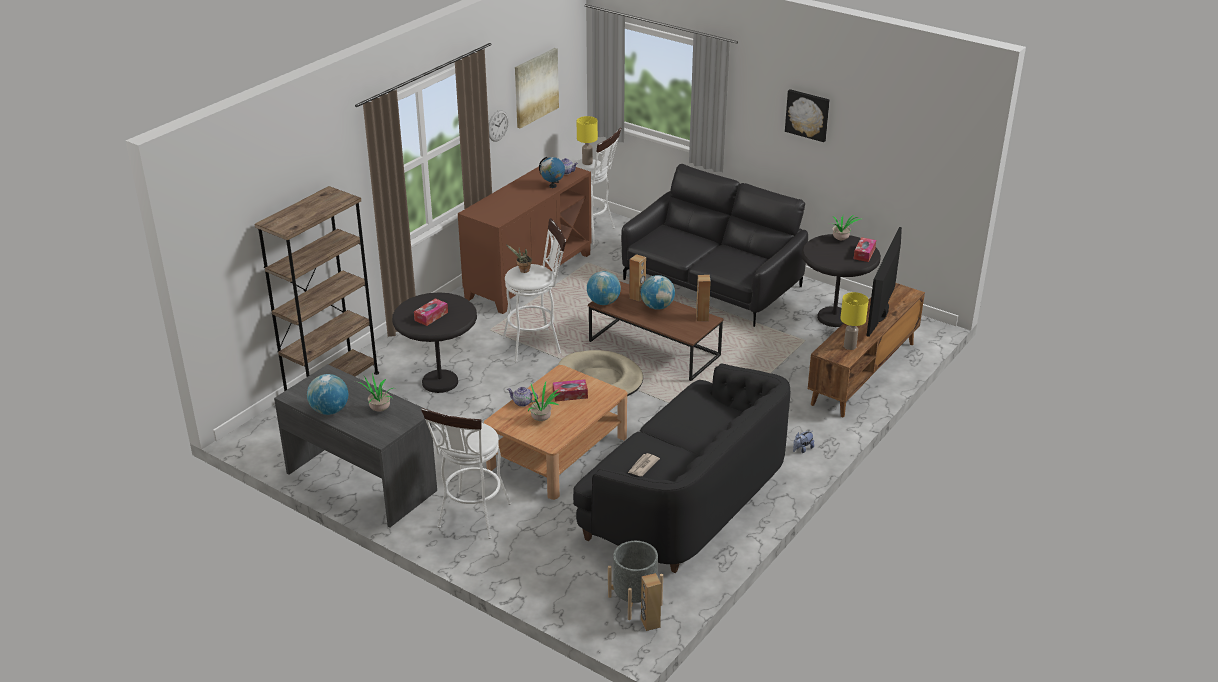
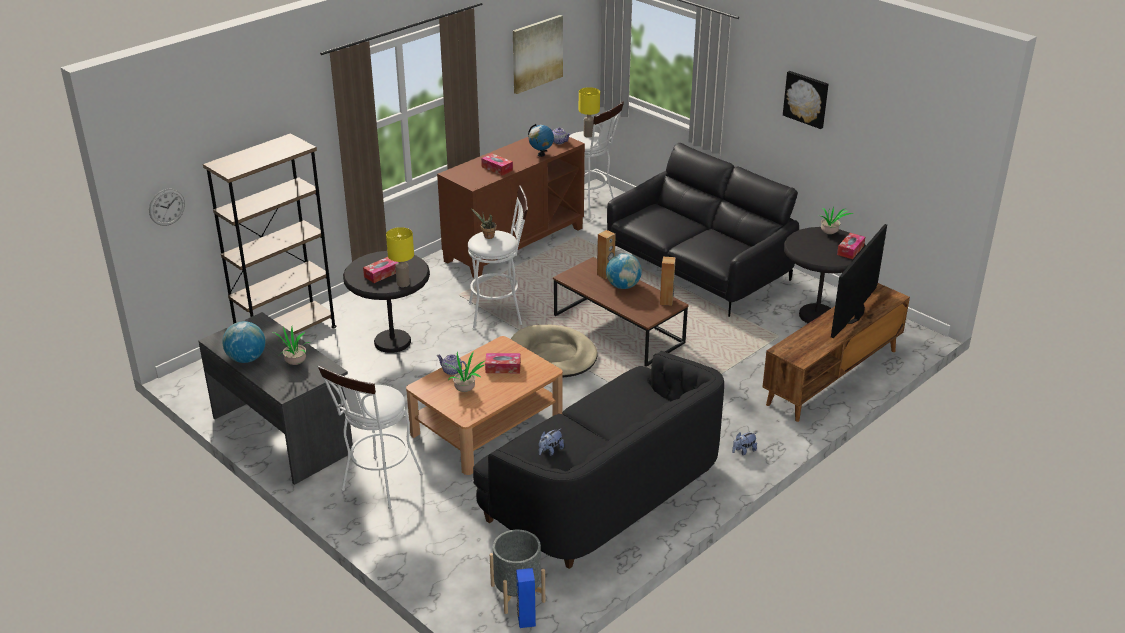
camera: 10 degrees right, 0 degrees up
(497, 125) = (491, 89): wall clock -> wall clock (167, 207)
(514, 203) = (497, 168): none -> tissue box
(603, 302) = (569, 276): globe -> none
(642, 466) = (550, 451): newspaper -> plush toy
(650, 623) = (526, 620): brown speaker -> blue speaker
(849, 346) = (810, 346): yellow table lamp -> yellow table lamp (403, 283)

